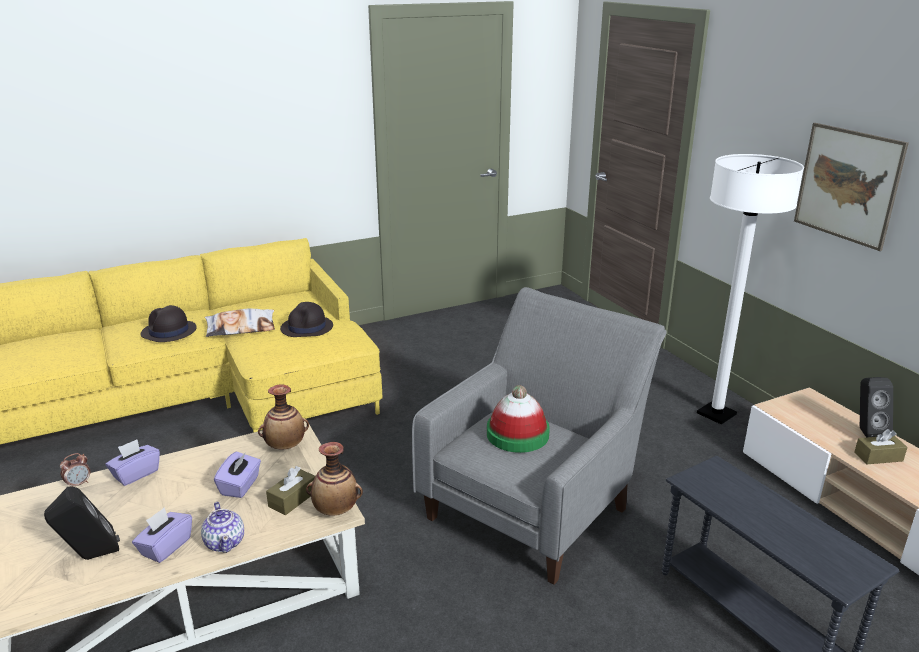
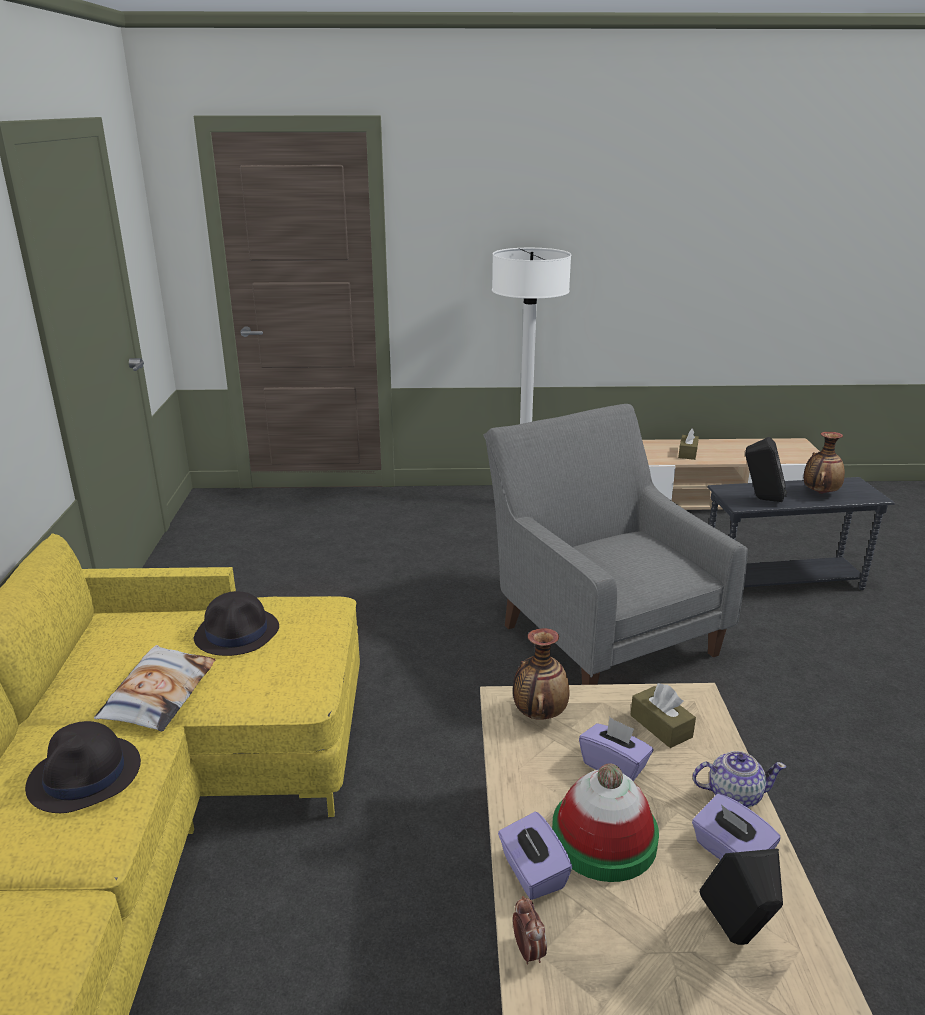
camera: 65 degrees left, 0 degrees up
(336, 510) = (695, 698): vase -> vase (819, 492)
(517, 434) = (620, 556): hat -> hat (604, 838)
(847, 185) = (582, 257): picture -> none
(866, 433) = (656, 446): black speaker -> black speaker (761, 499)

